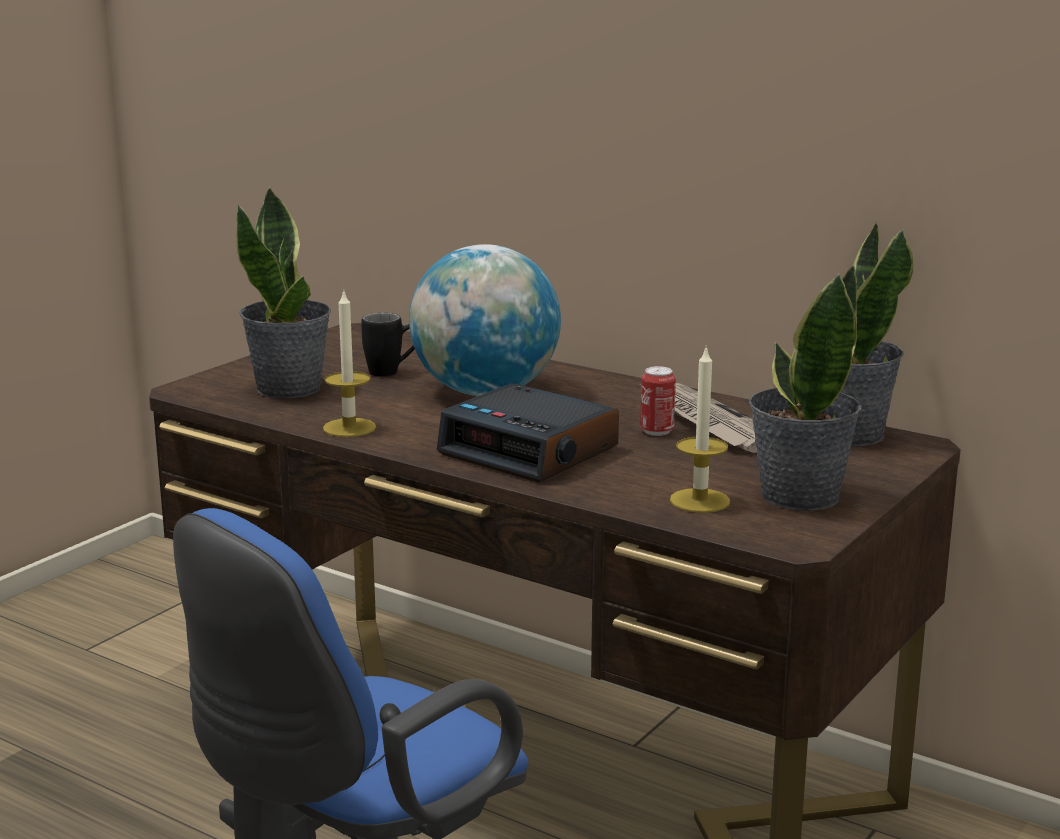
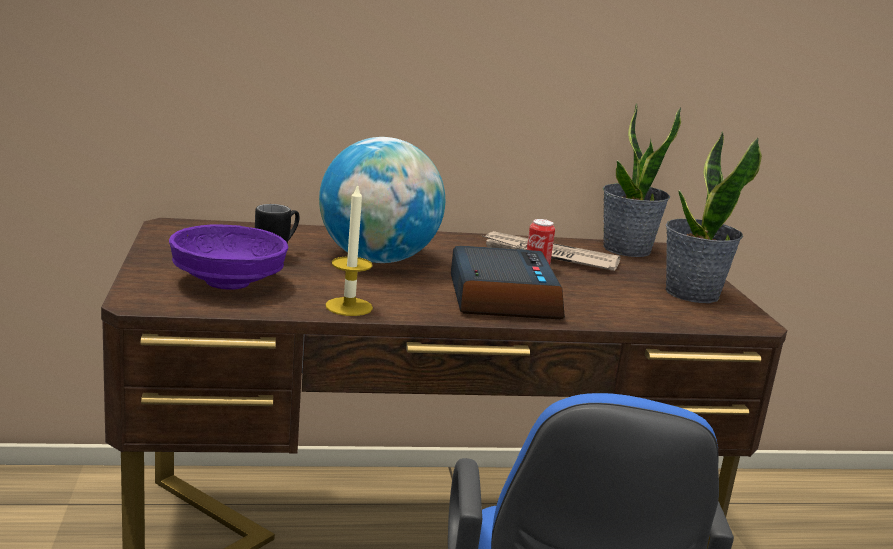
camera: 45 degrees left, 0 degrees up
(290, 388) = (228, 283): potted plant -> purple bowl
(531, 451) = (502, 297): alarm clock -> alarm clock turned 90 degrees counterclockwise
(699, 501) = (659, 309): candle -> none

